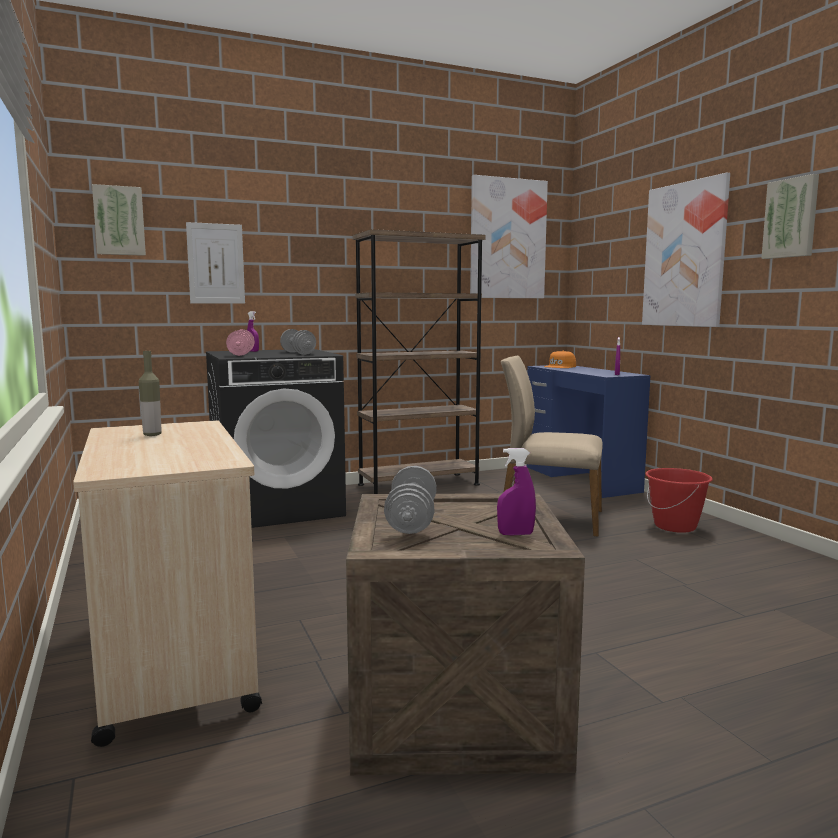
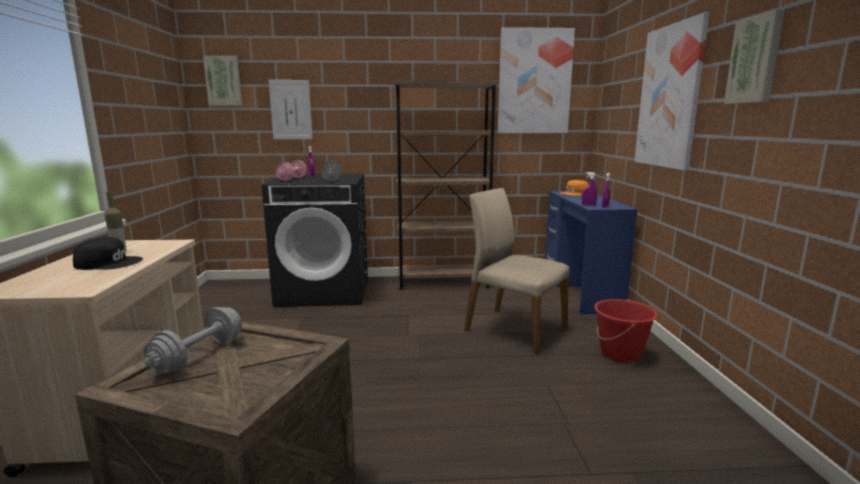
camera: 20 degrees right, 5 degrees up
(173, 443) = (109, 263): none -> black cap
(515, 534) = (242, 389): purple spray bottle -> purple spray bottle (588, 205)

